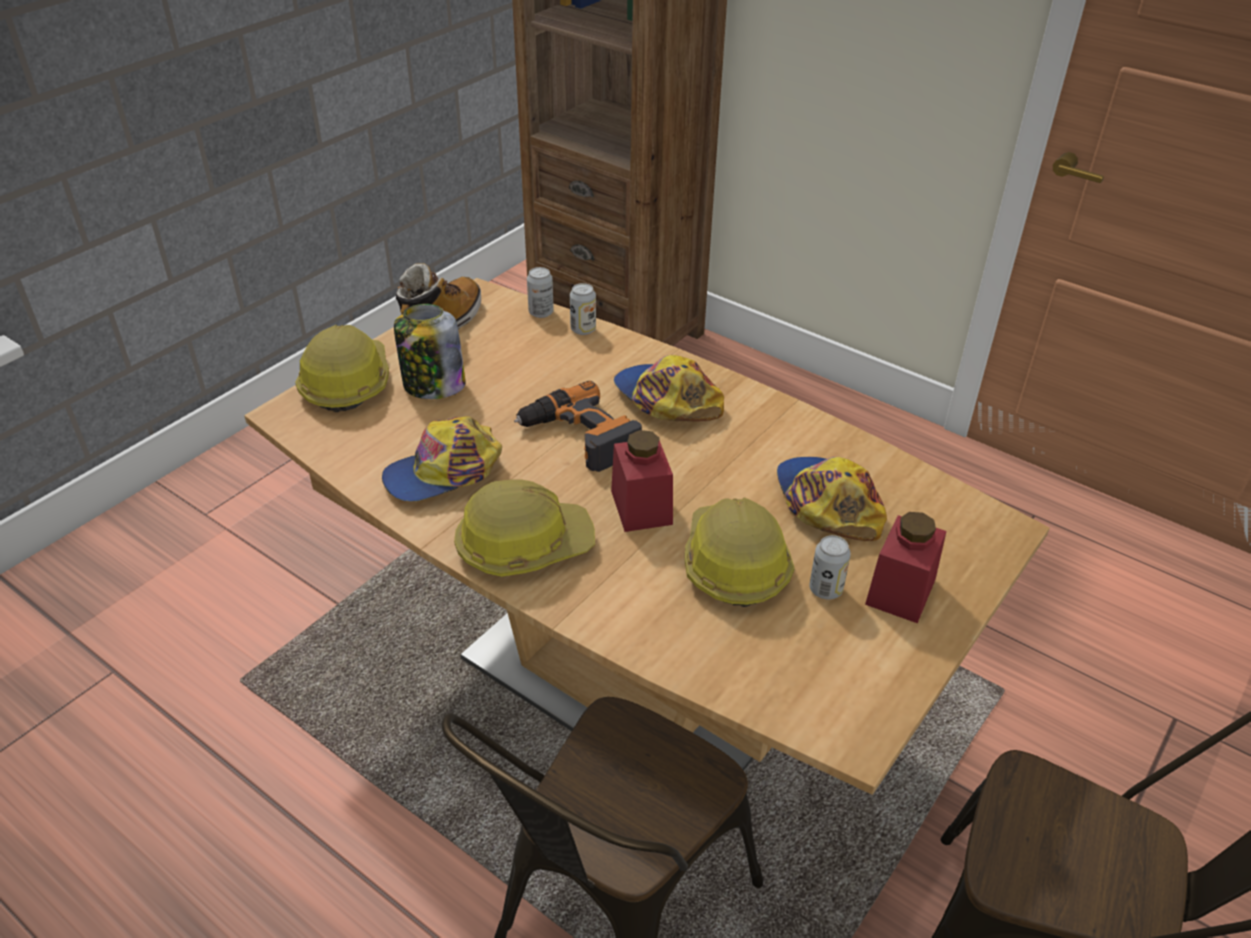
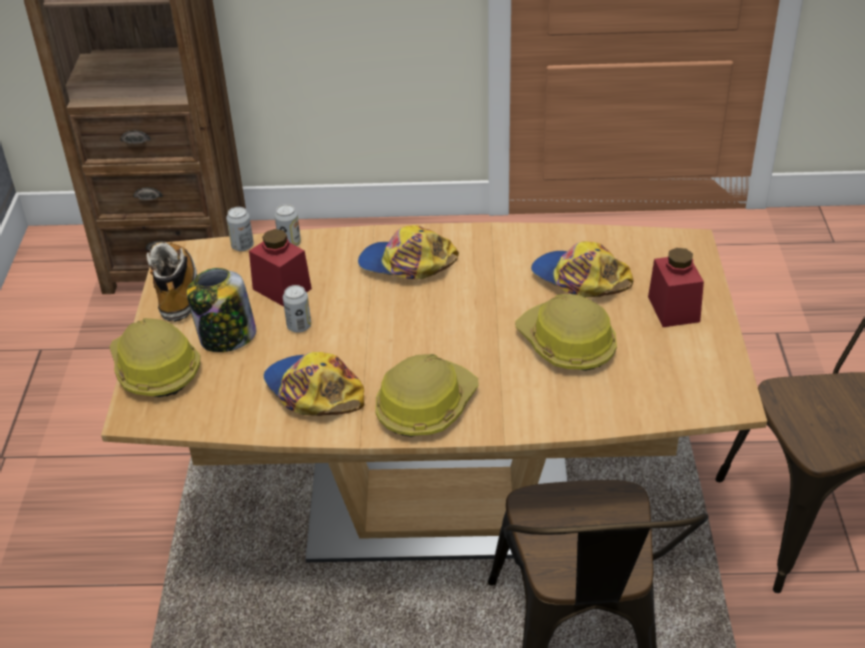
camera: 35 degrees left, 0 degrees up
(444, 472) = (313, 391): cap -> cap turned 120 degrees clockwise
(579, 437) = (378, 319): power drill -> none
(641, 507) = (472, 342): red jar -> red jar (282, 289)
(825, 589) = (633, 331): can -> can (299, 326)

